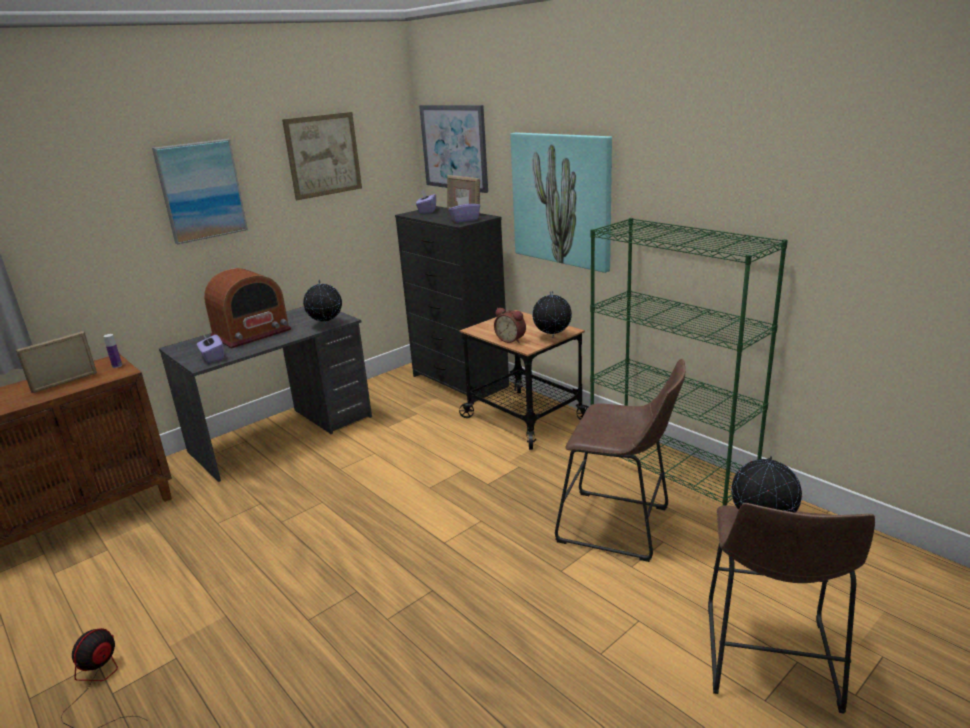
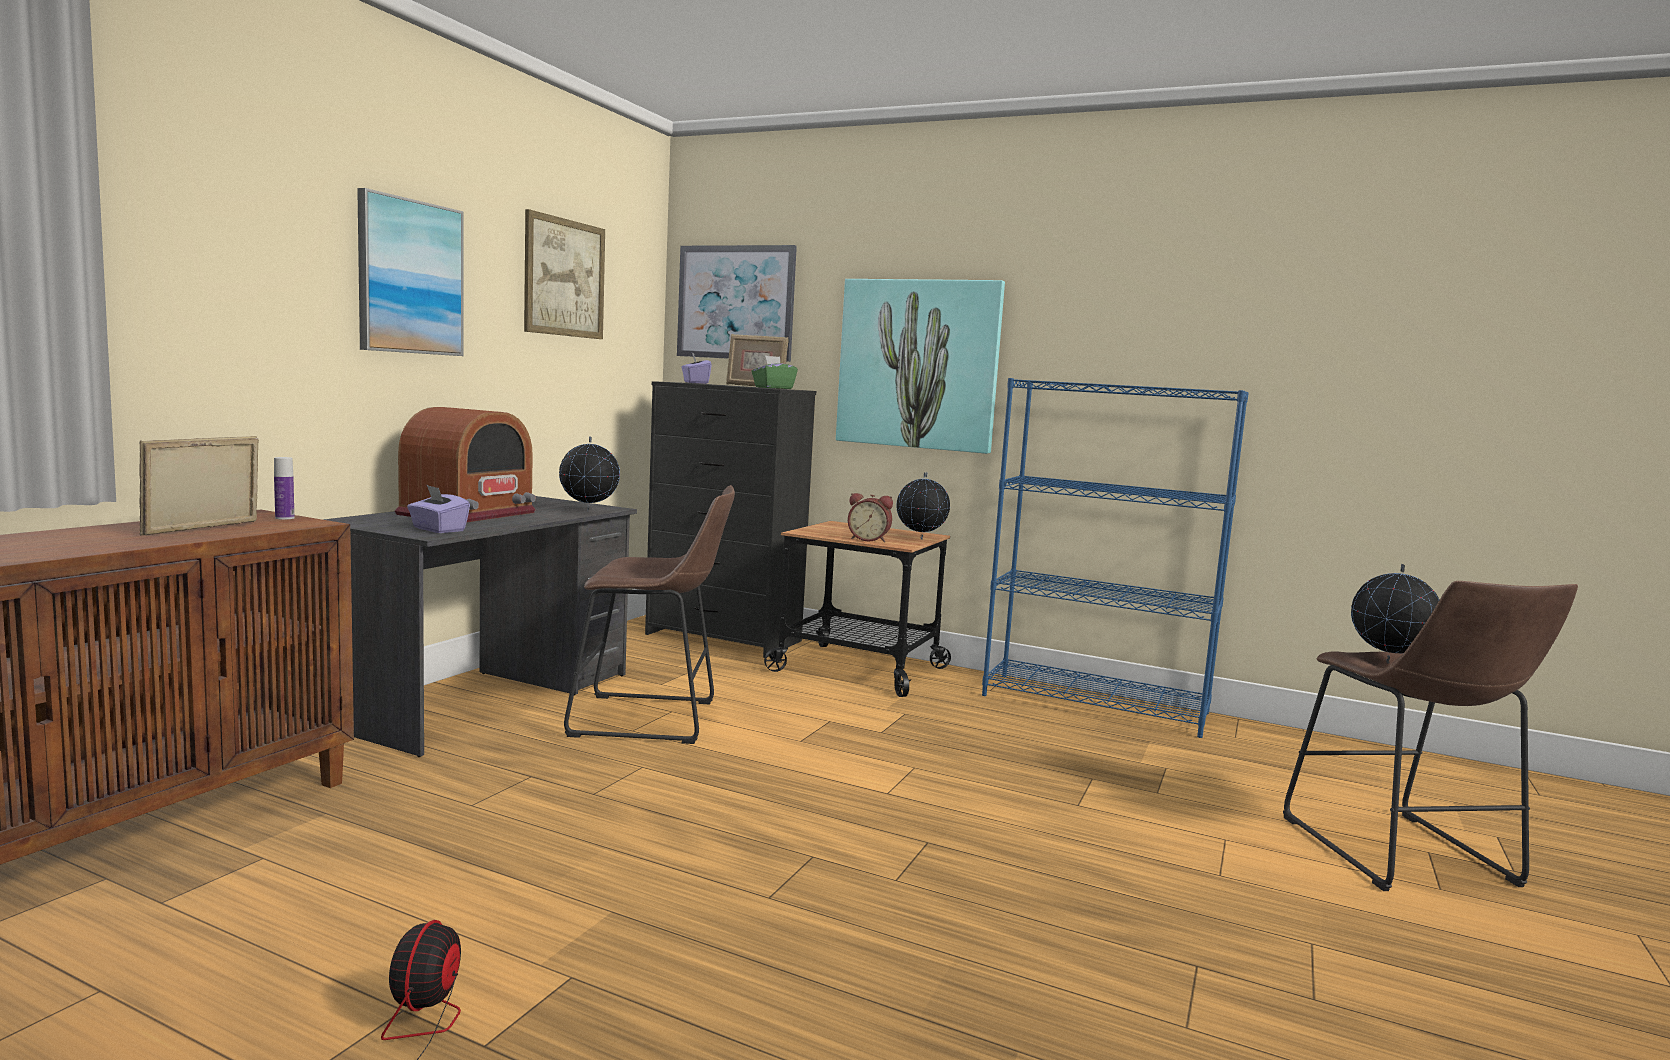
camera: 25 degrees left, 15 degrees down
(464, 220) = (773, 388): purple tissue box -> green tissue box
(620, 527) = (1100, 759): brown stool -> brown stool (653, 720)
(671, 467) = (1096, 704): green bookcase -> blue bookcase

